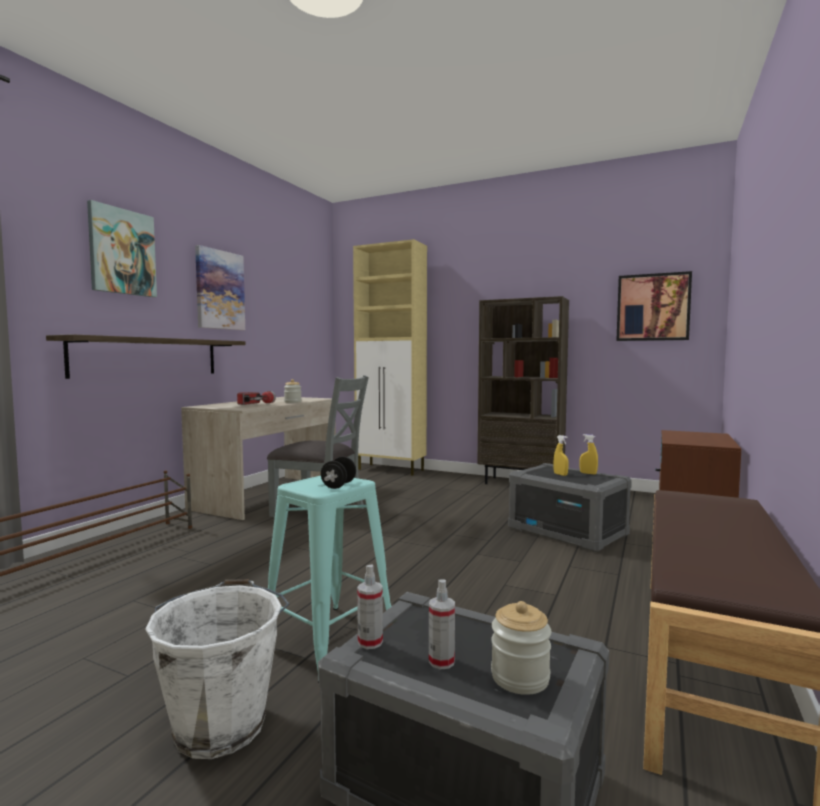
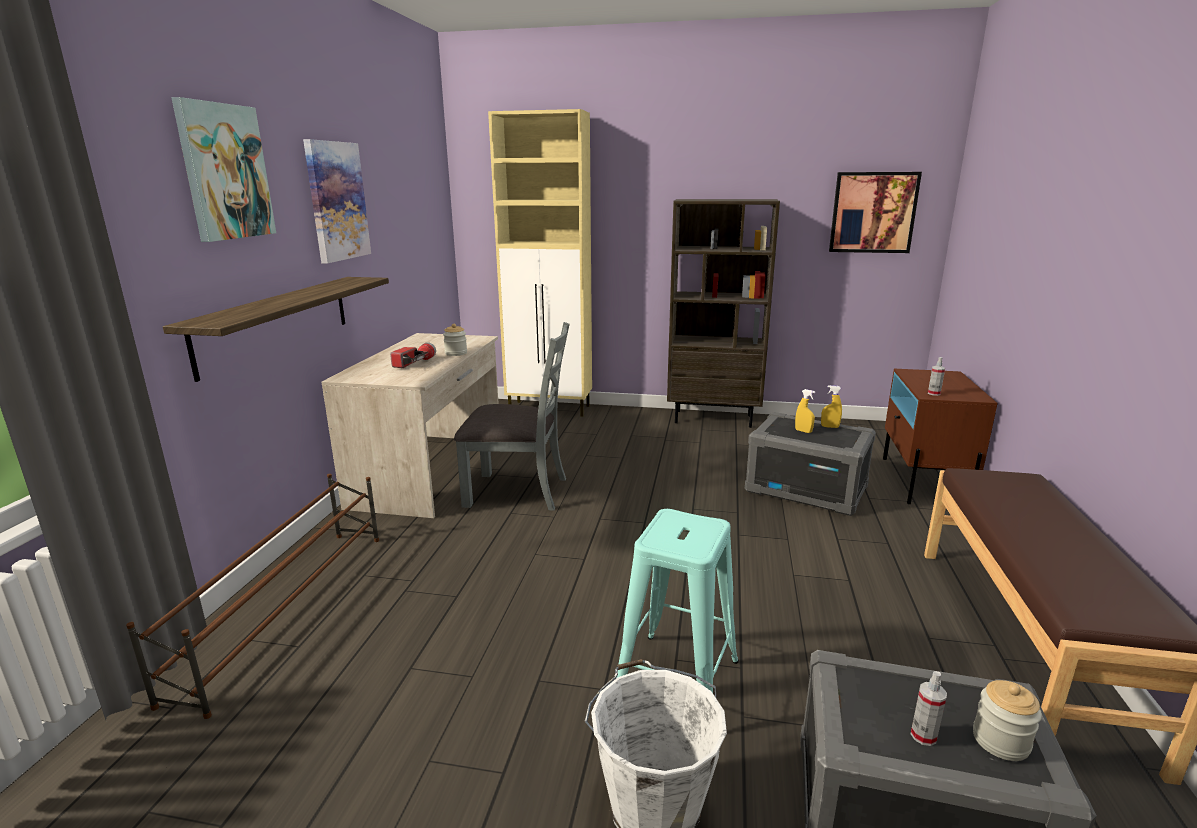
camera: 15 degrees left, 15 degrees up
(338, 485) = (702, 536): black dumbbell -> none
(370, 642) = (846, 726): spray bottle -> spray bottle (934, 393)

